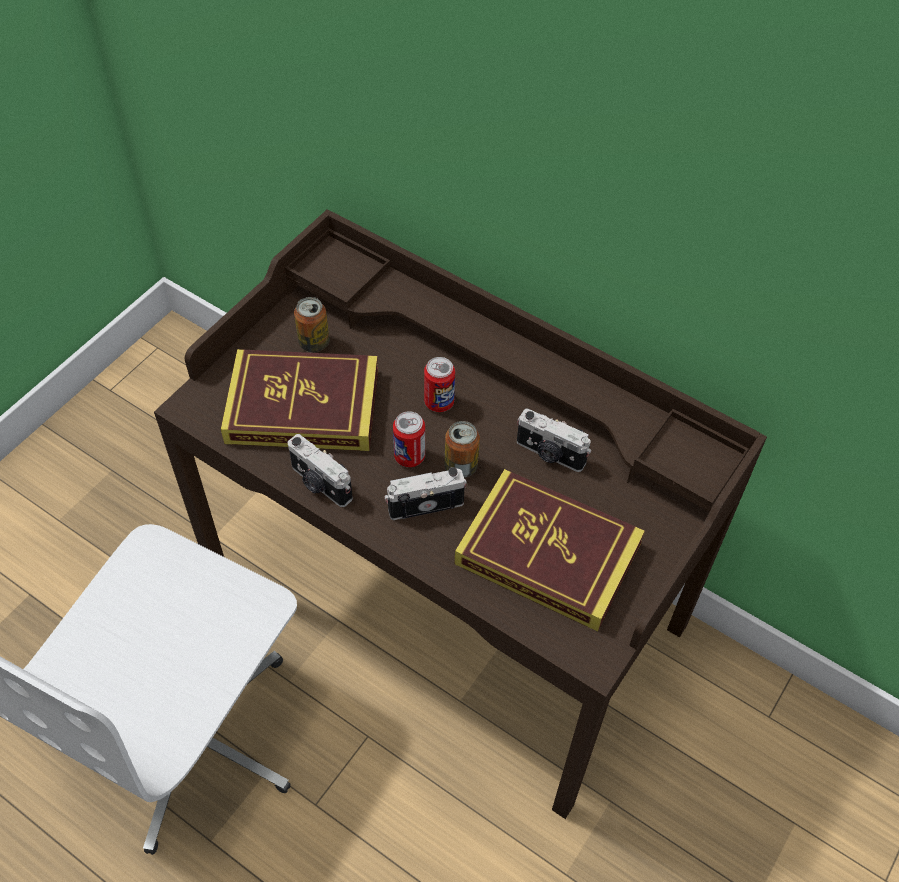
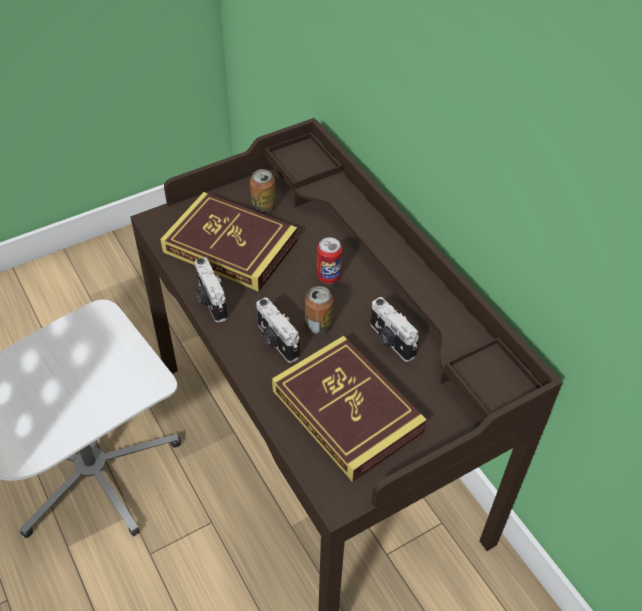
camera: 25 degrees right, 5 degrees down
(409, 456) = (285, 305): can -> none
(425, 504) = (276, 342): camera -> camera turned 135 degrees counterclockwise

